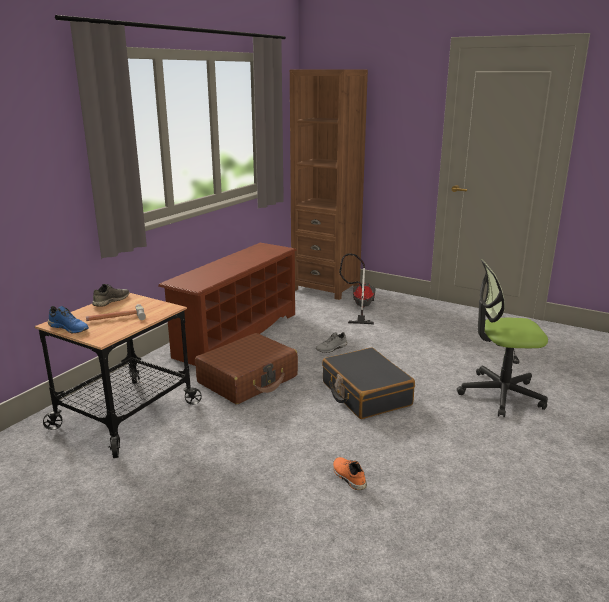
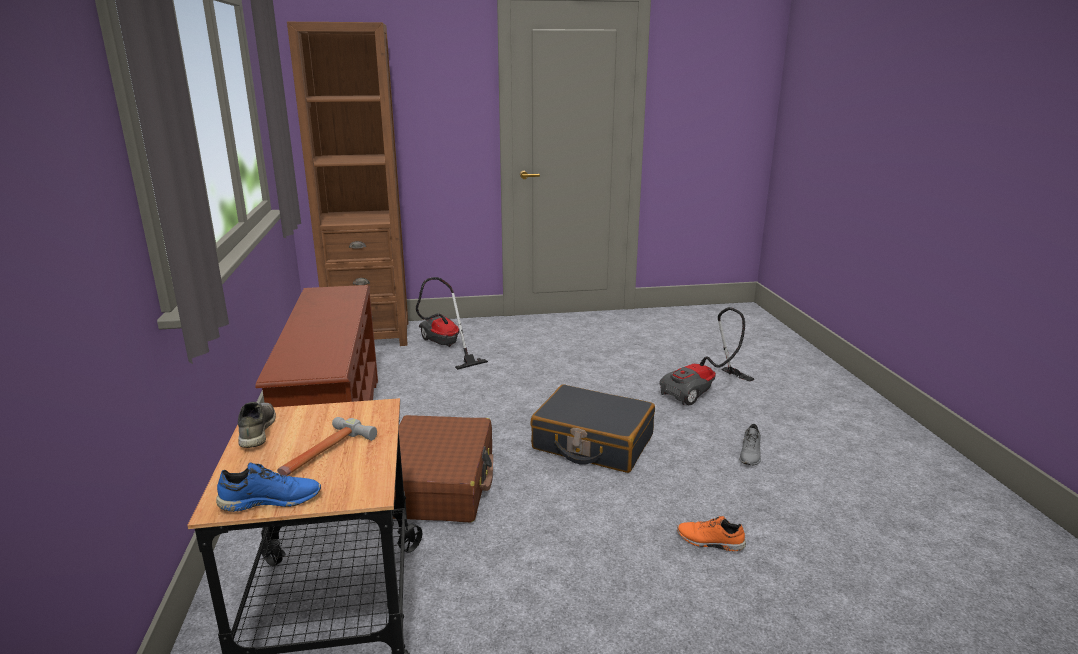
camera: 40 degrees left, 0 degrees up
(331, 349) = (483, 406): grey shoe -> grey shoe (750, 454)
(500, 394) = (703, 392): office chair -> vacuum cleaner

